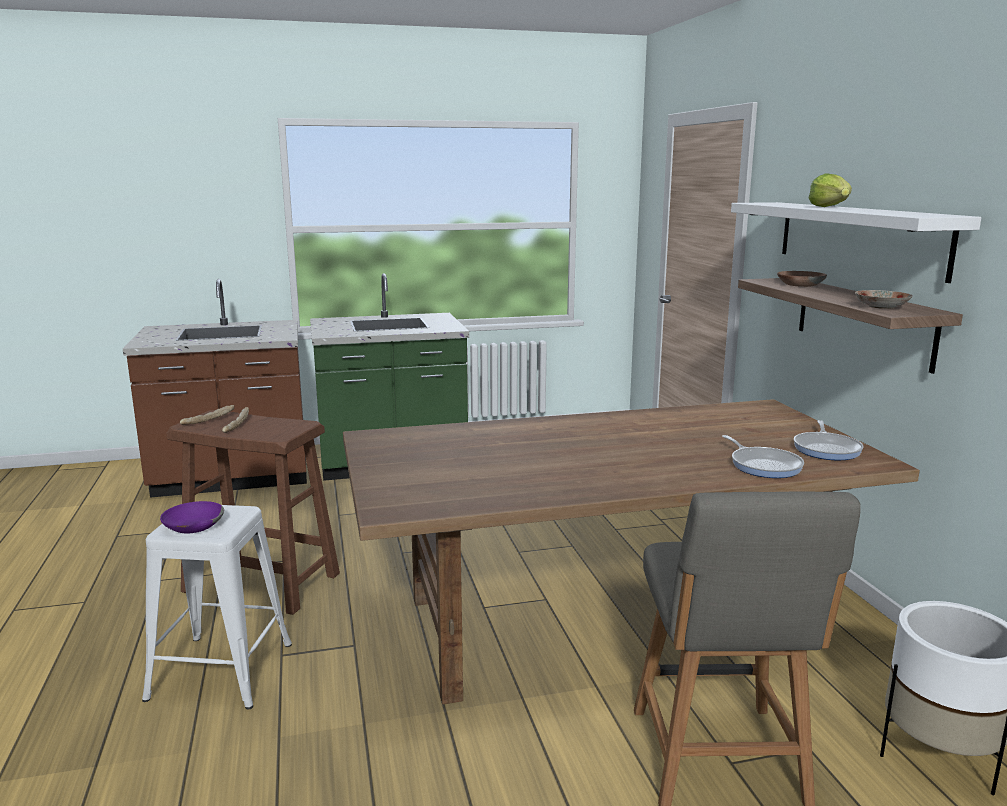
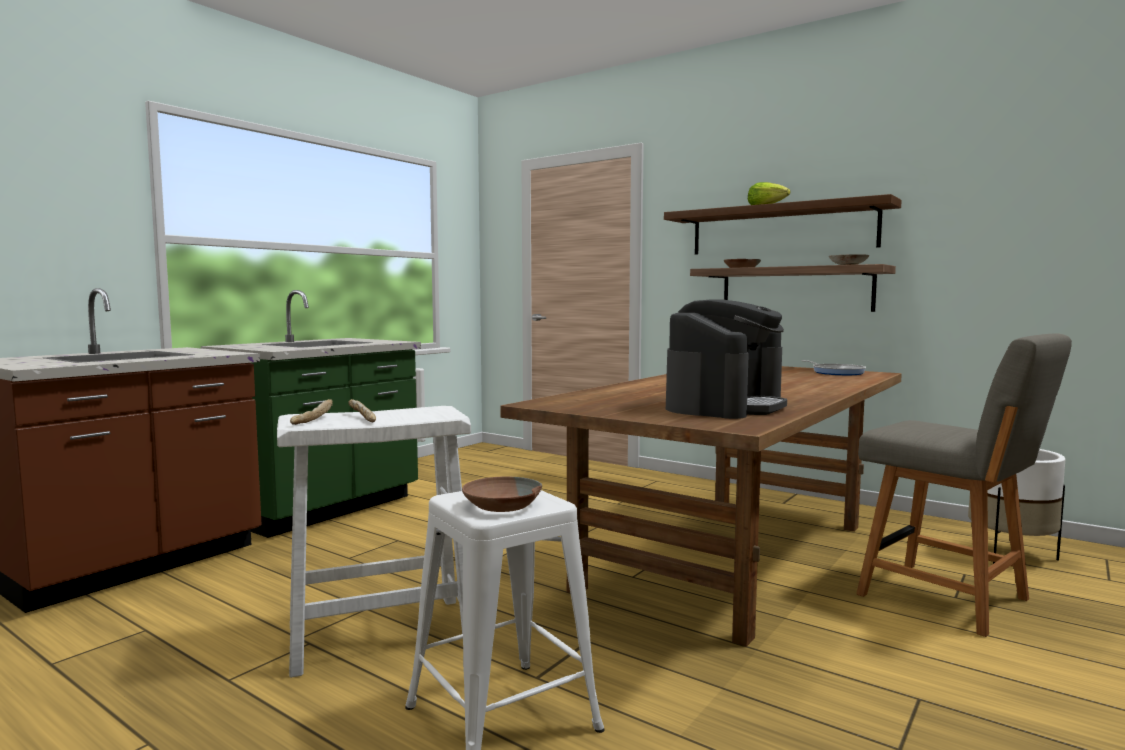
camera: 40 degrees left, 10 degrees down
(192, 526) = (501, 505): purple bowl -> brown bowl
(262, 583) = (382, 633): brown stool -> white stool
(478, 480) = (725, 406): none -> coffee machine
(763, 465) = (839, 380): frying pan -> none
(858, 237) = (781, 229): white shelf -> brown shelf

